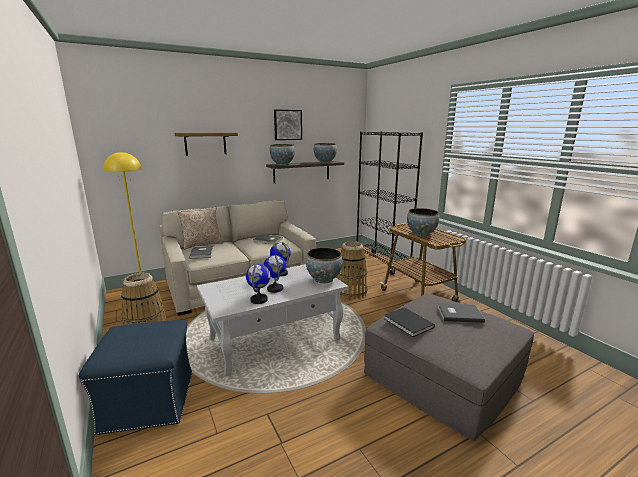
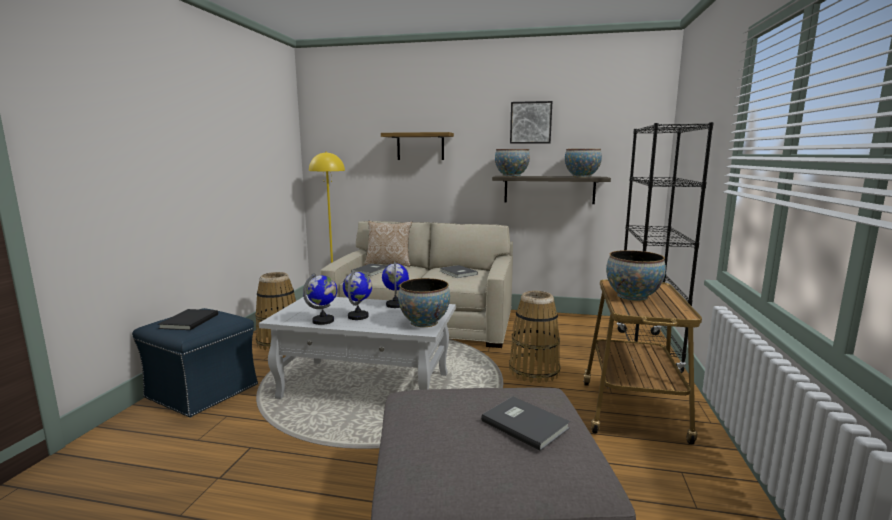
camera: 40 degrees right, 5 degrees down
(408, 323) = (428, 403): black book -> black book (187, 321)

